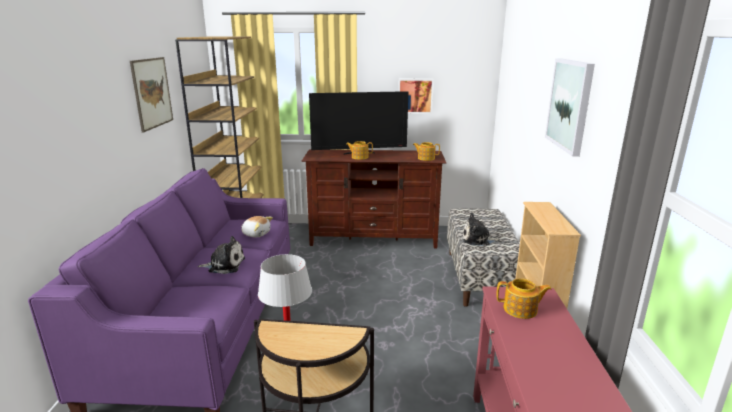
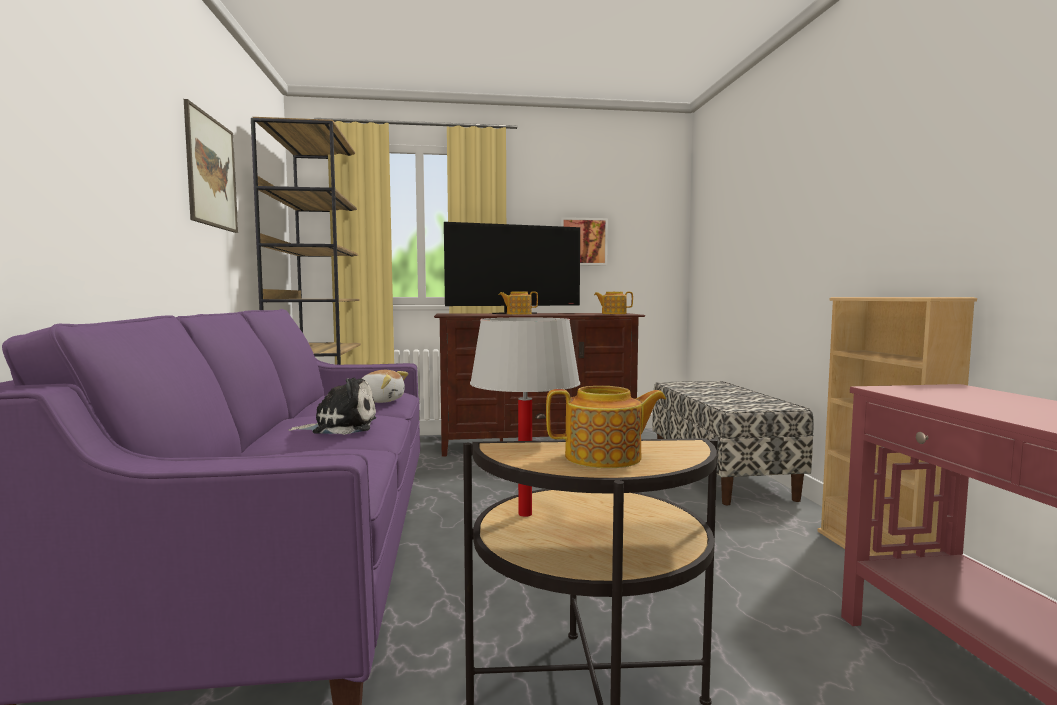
camera: 10 degrees left, 15 degrees down
(477, 240) = (726, 401): plush toy -> none
(521, 310) = (957, 397): teapot -> teapot (605, 457)
(570, 105) = (882, 148): picture -> none

